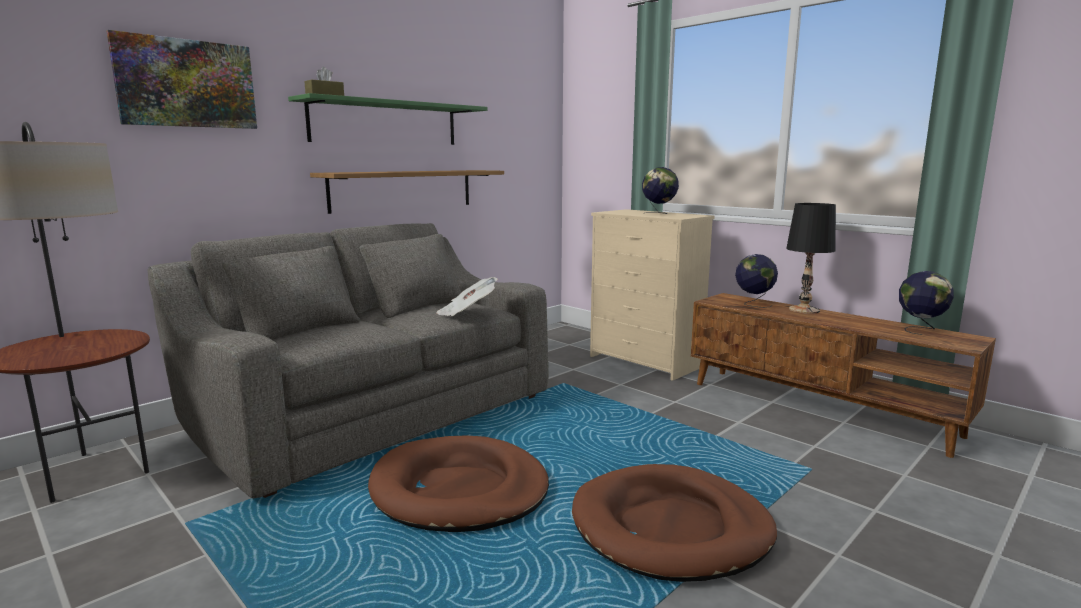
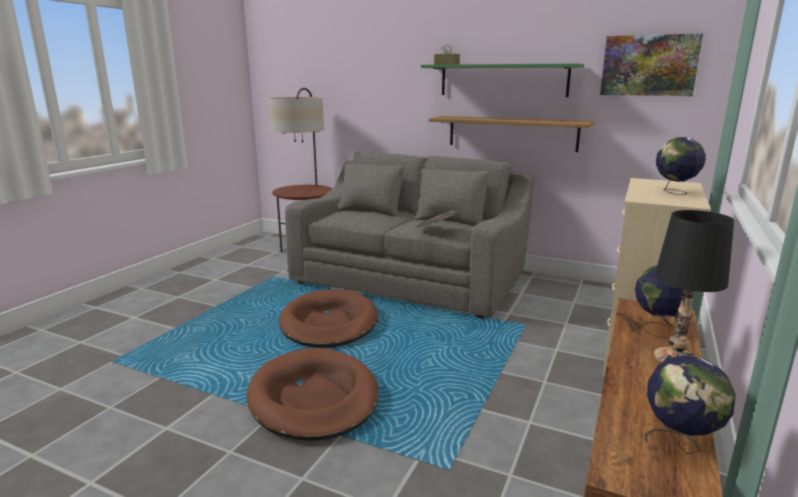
camera: 70 degrees right, 5 degrees up
(186, 83) = (379, 62): picture -> picture (649, 65)

